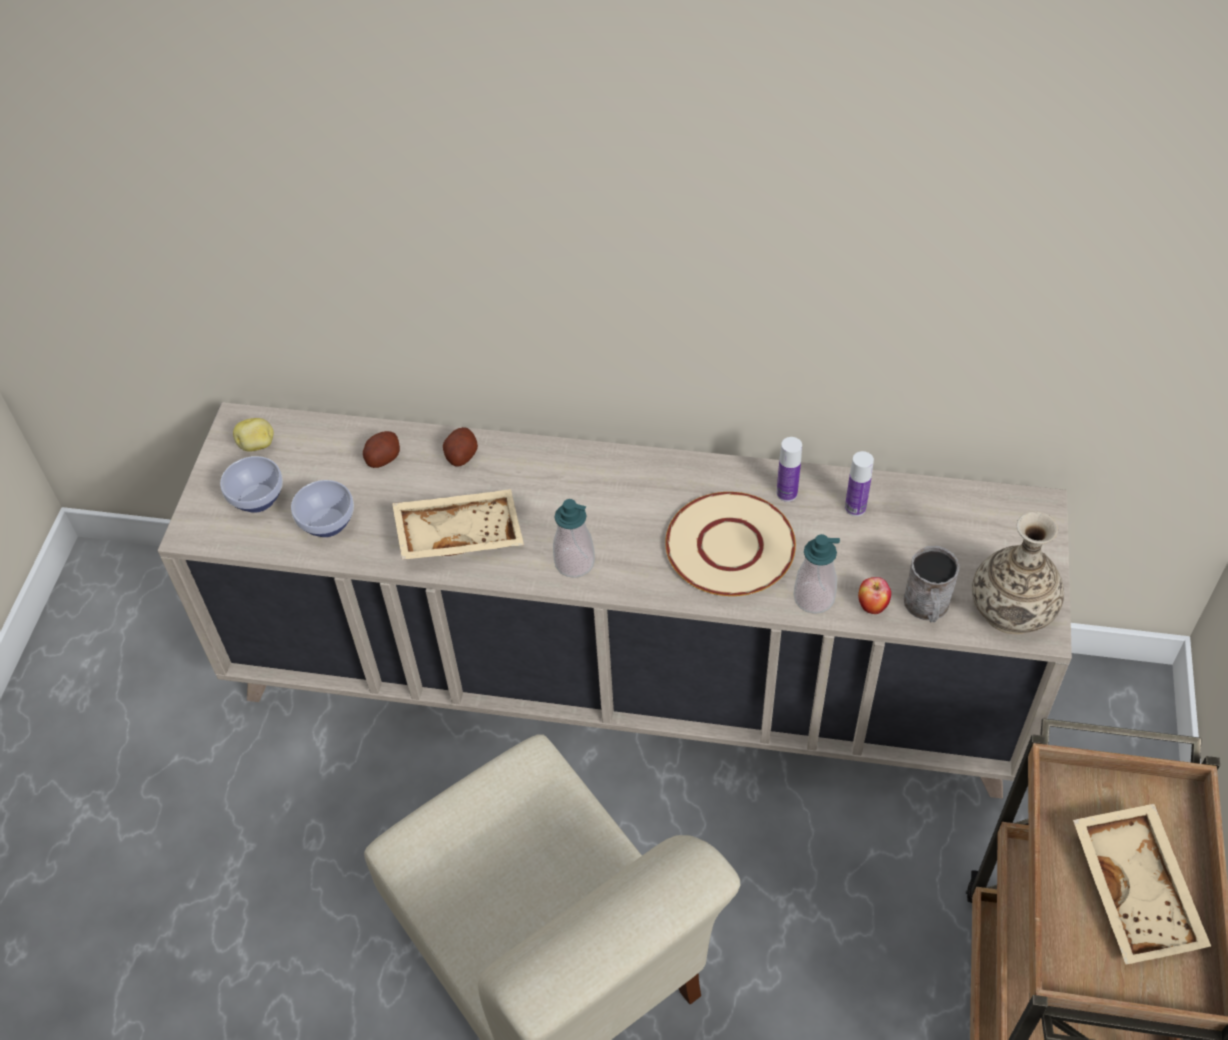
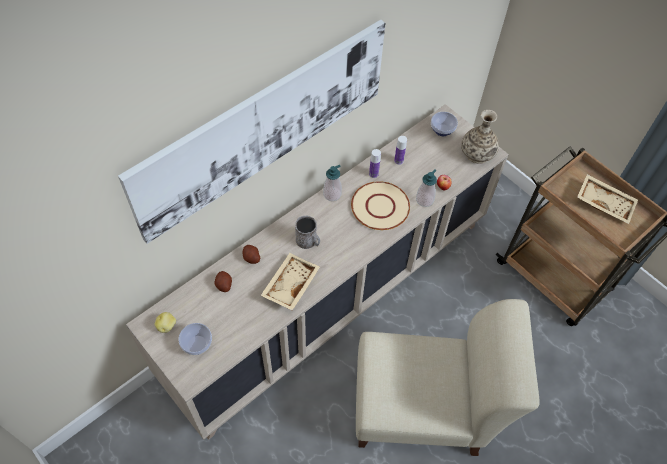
camera: 55 degrees left, 5 degrees up
(328, 522) = (237, 326): bowl -> bowl (442, 130)
(543, 216) = (263, 127): none -> picture
(574, 562) = (341, 257): soap dispenser -> soap dispenser (332, 194)
(927, 607) = (457, 173): grey mug -> grey mug (308, 241)

